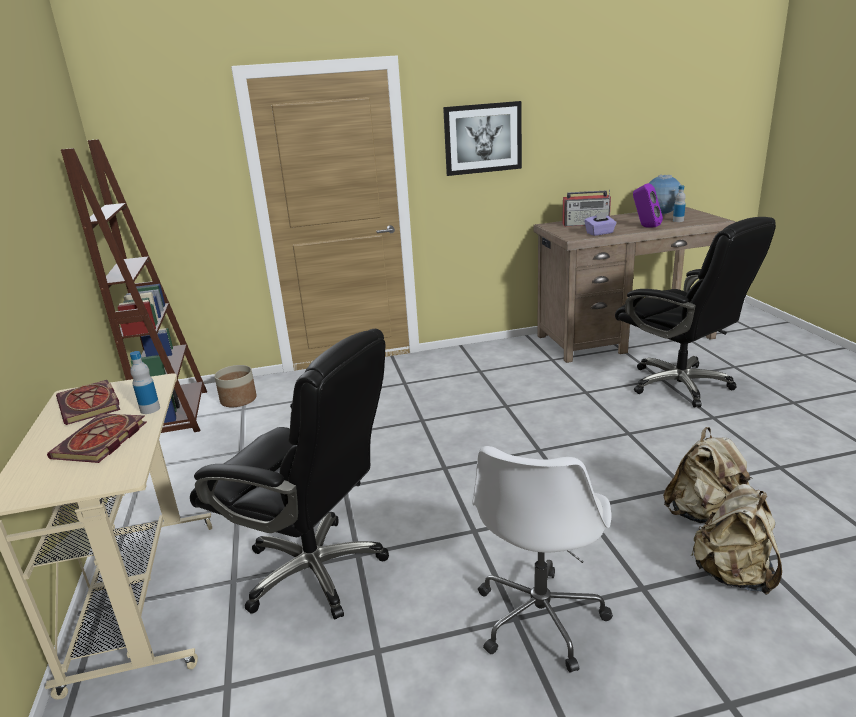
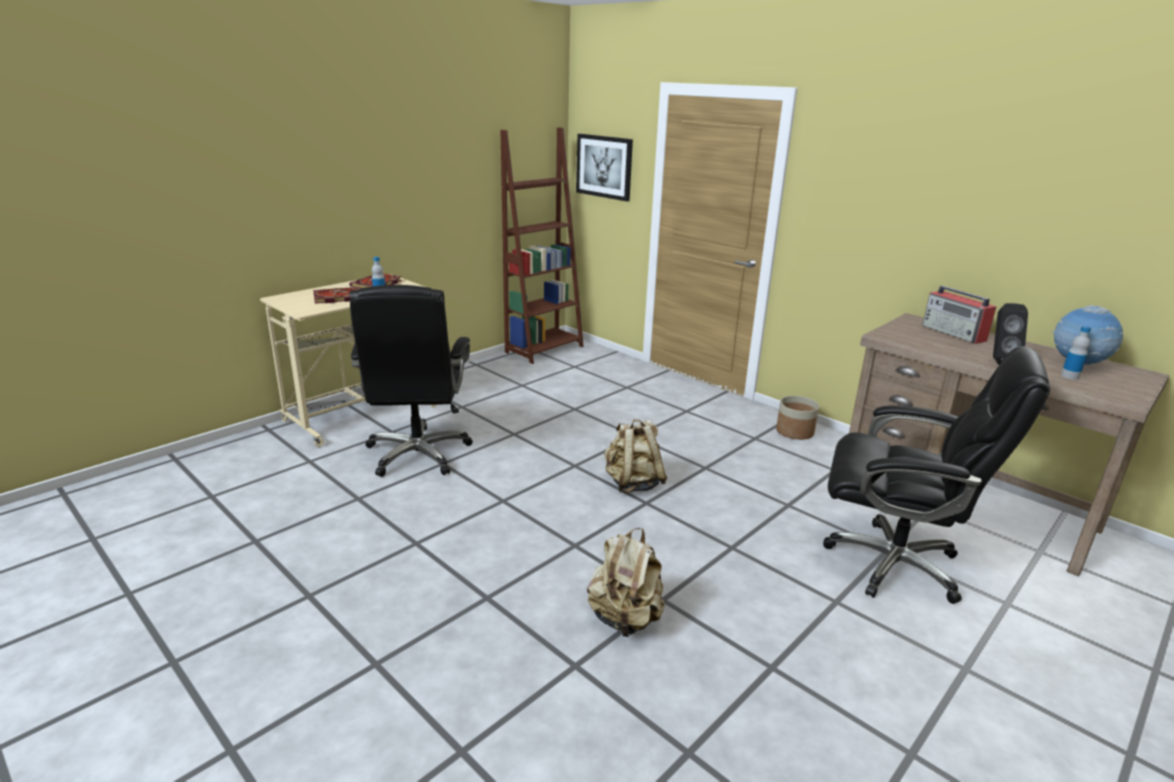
camera: 55 degrees right, 0 degrees up
(238, 400) = (584, 360): planter -> planter (794, 432)
(482, 138) = (867, 193): picture -> picture (604, 166)
(539, 622) = (418, 554): white office chair -> none
(600, 233) = (924, 344): purple tissue box -> none
(645, 227) = (999, 362): purple speaker -> black speaker
(677, 383) = (890, 563): black office chair -> black office chair turned 90 degrees counterclockwise
(733, 574) = (540, 649): beige backpack -> beige backpack (633, 484)

